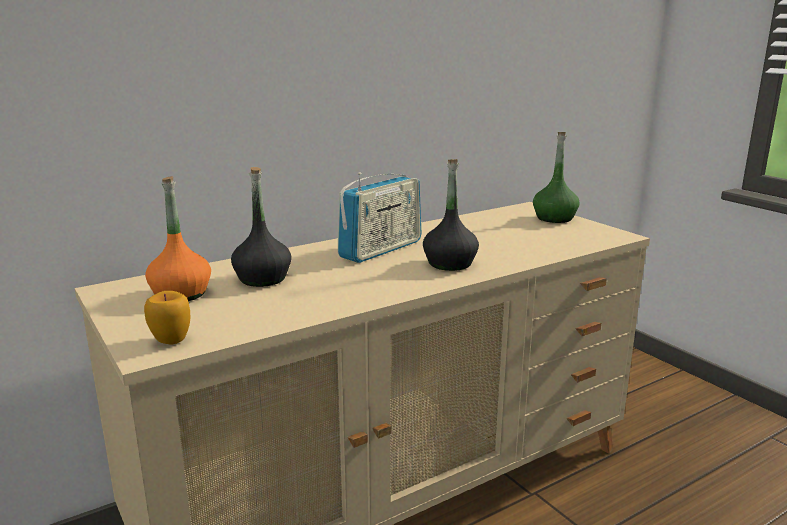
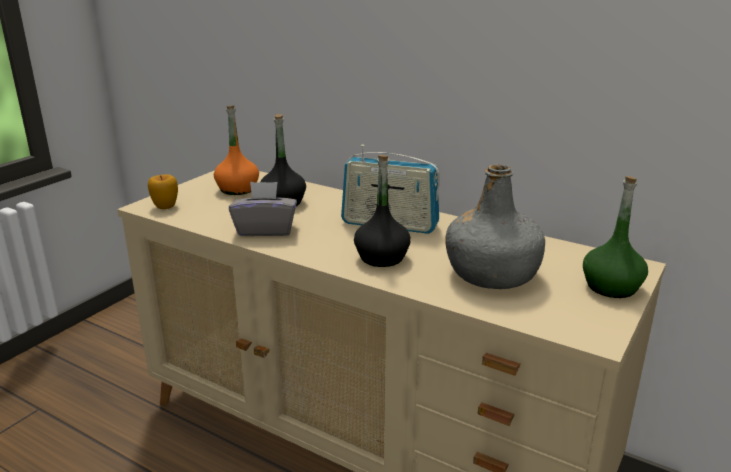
camera: 65 degrees right, 5 degrees up
(329, 296) = (265, 230): none -> grey tissue box
(511, 239) = (492, 274): none -> grey bottle

